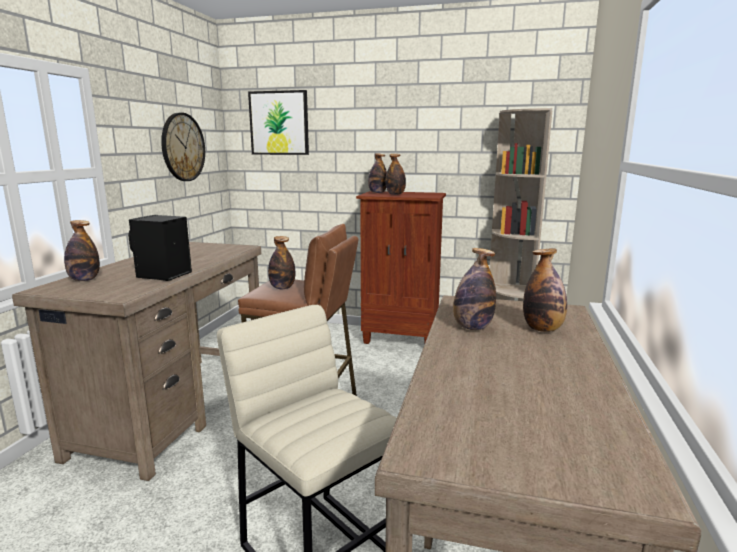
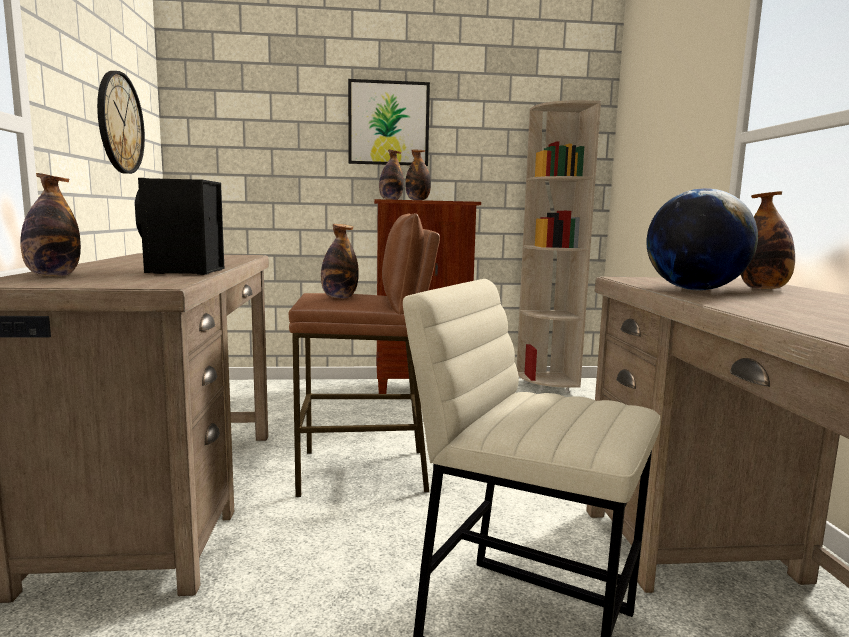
camera: 20 degrees left, 5 degrees down
(279, 123) = (246, 109): picture -> picture (388, 123)
(472, 327) = (694, 290): bottle -> globe

